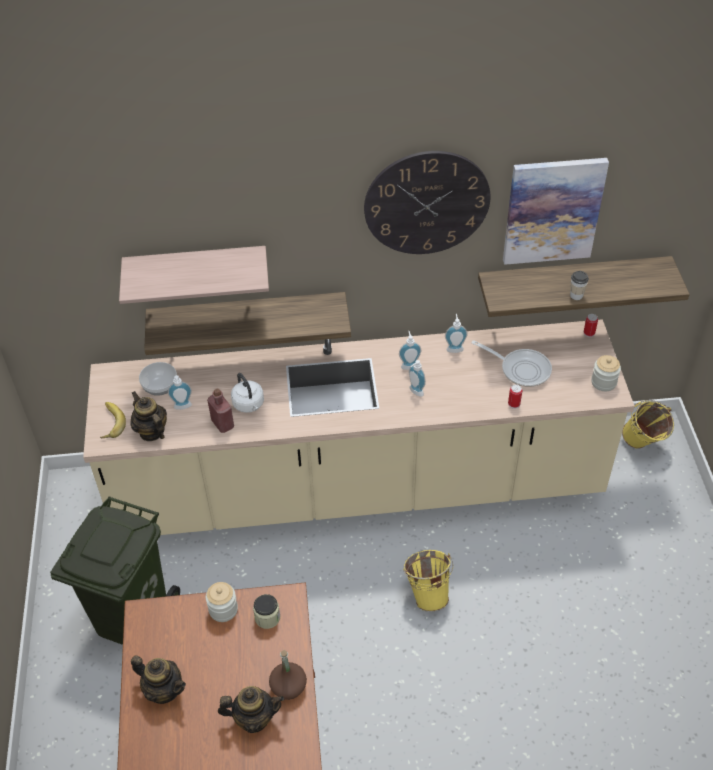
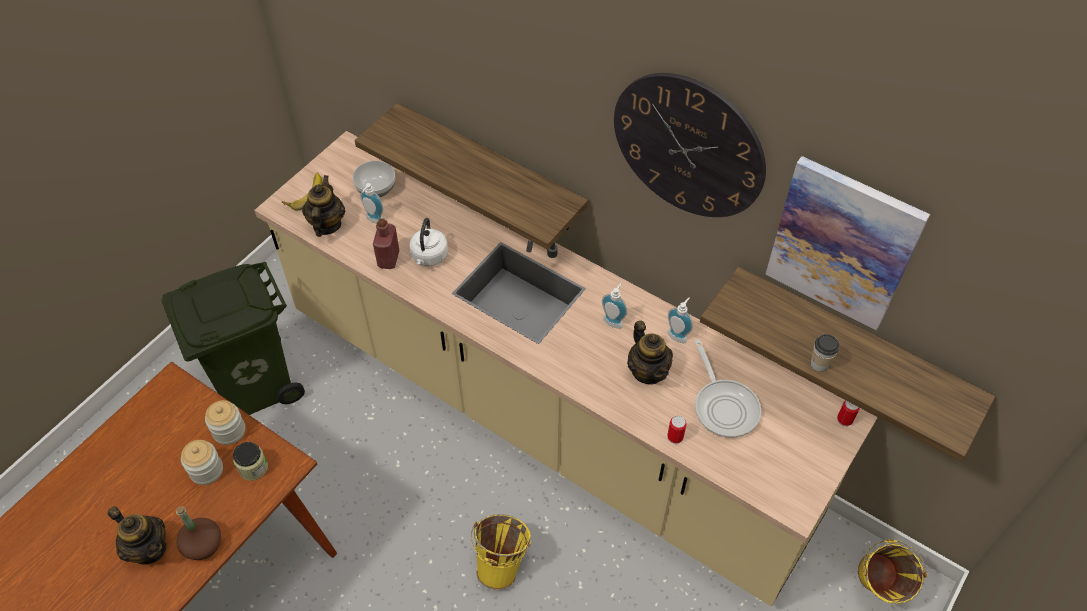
camera: 40 degrees right, 5 degrees up
(164, 690) = (116, 463): teapot -> teapot (648, 371)
(197, 269) = (444, 87): shelf -> none
(415, 392) = (589, 352): soap dispenser -> none
(603, 382) = (800, 486): jar -> jar (206, 470)

